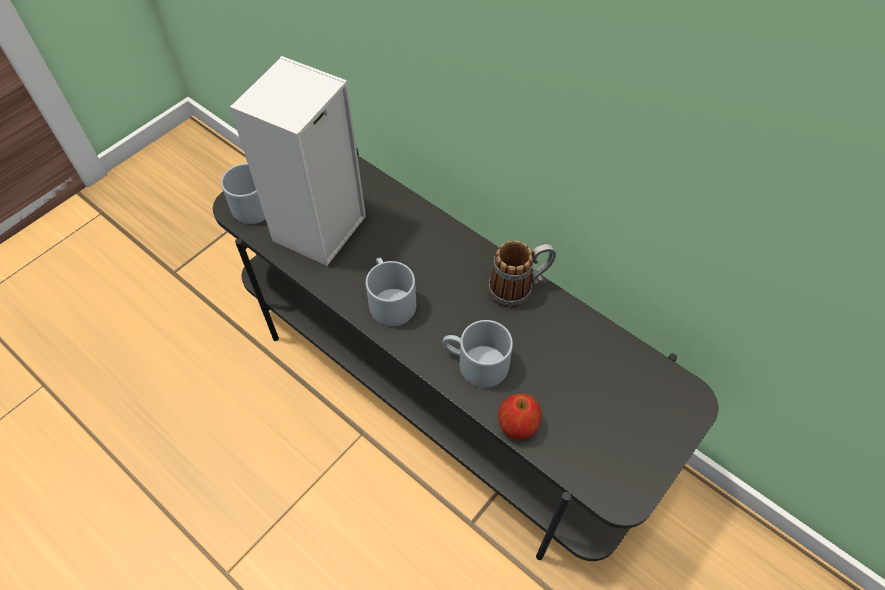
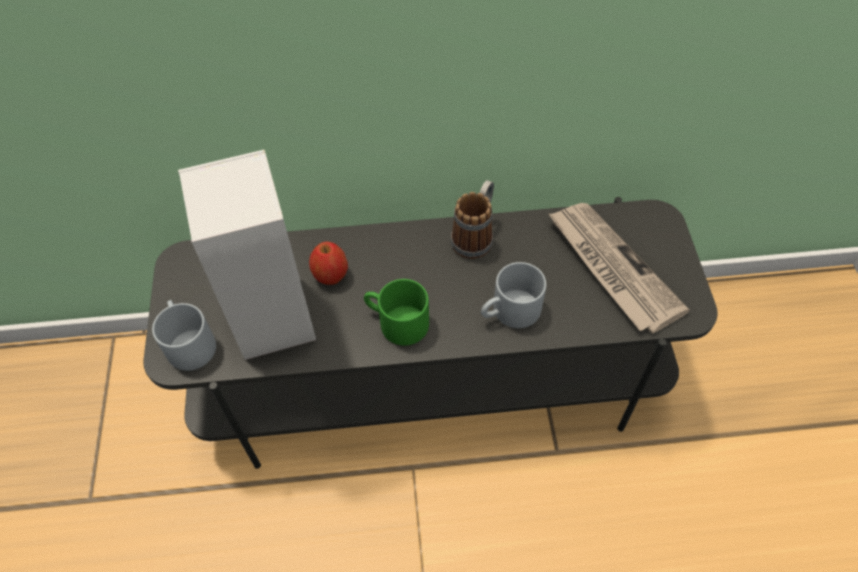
camera: 45 degrees left, 0 degrees up
(389, 300) = (396, 322): grey mug -> green mug
(517, 425) = (584, 326): apple -> apple (331, 275)
(596, 402) = (611, 268): none -> newspaper

